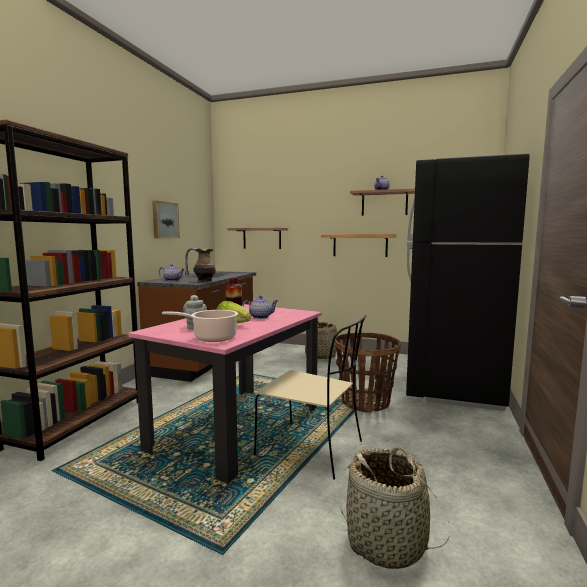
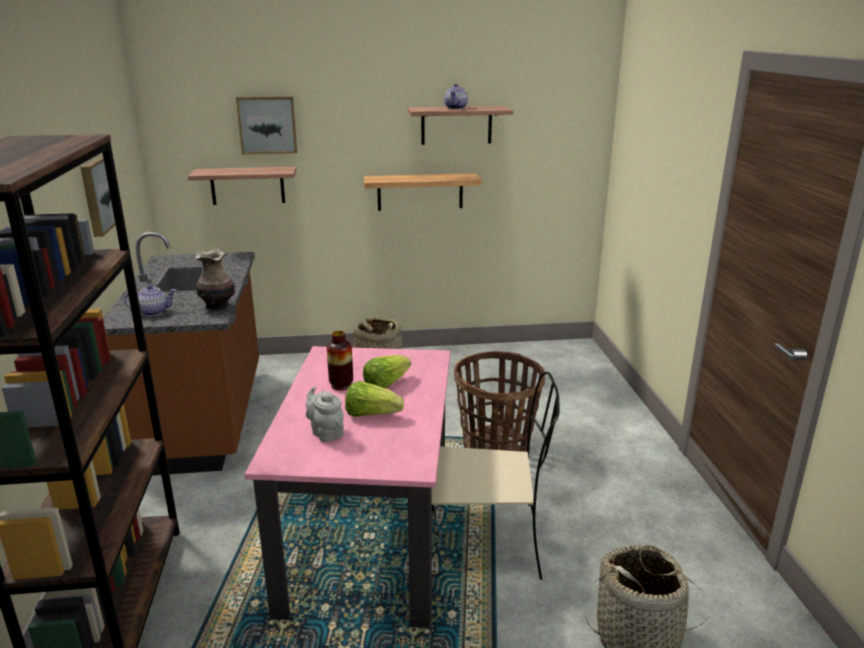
camera: 25 degrees left, 15 degrees up
(212, 338) = (386, 458): cooking pot -> none
(260, 317) = (386, 384): teapot -> lettuce
(275, 204) = (267, 125): none -> picture
(451, 387) = (577, 395): black fridge -> none

